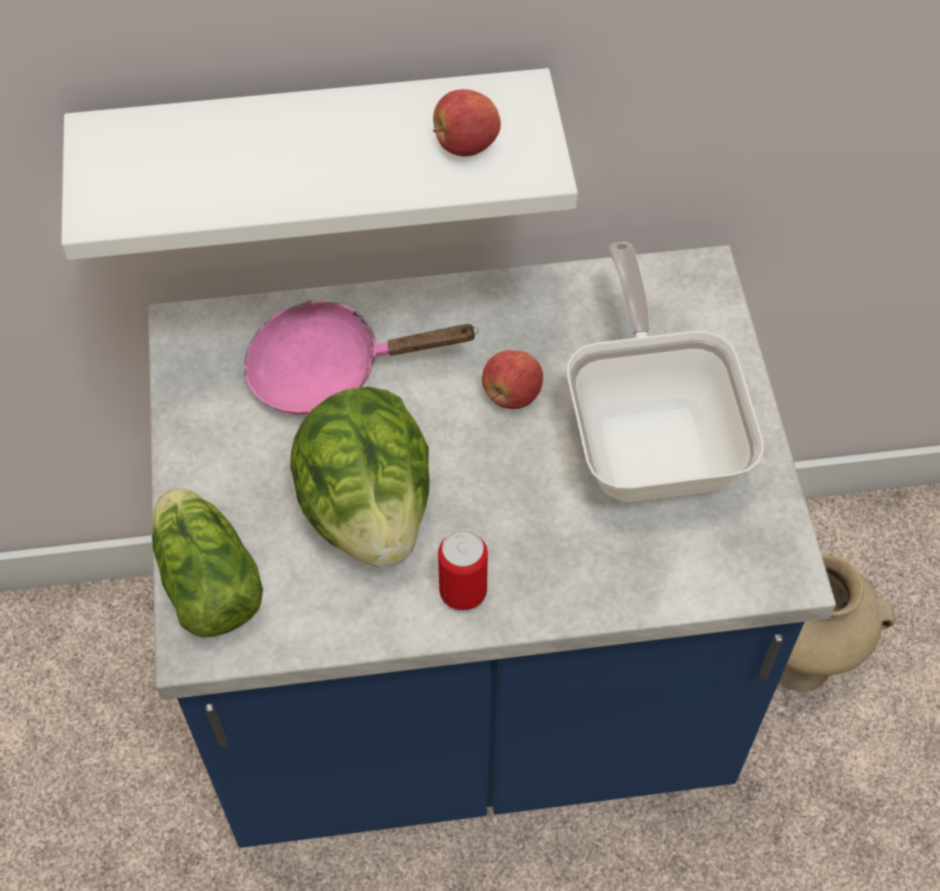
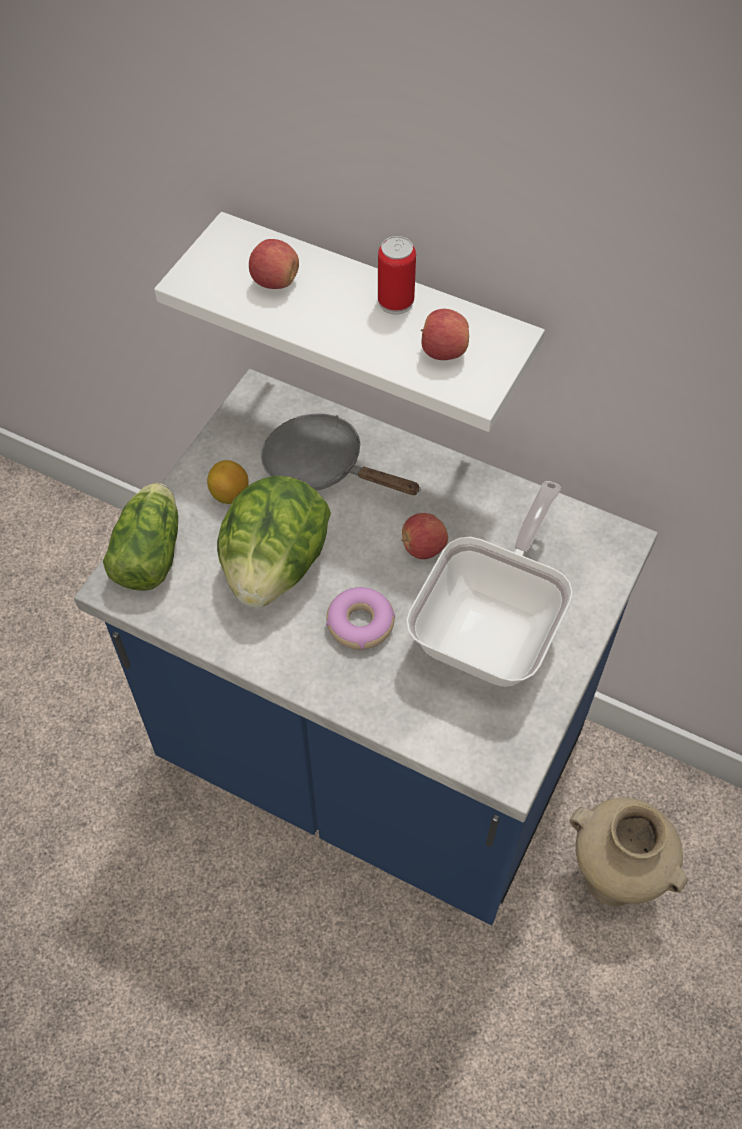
camera: 35 degrees right, 0 degrees up
(205, 162) = (275, 281): none -> apple
(247, 460) = (229, 494): none -> lemon
(330, 370) = (322, 468): pink frying pan -> grey frying pan
(463, 592) = (290, 652): can -> can (395, 302)
(512, 515) = (360, 623): none -> donut

